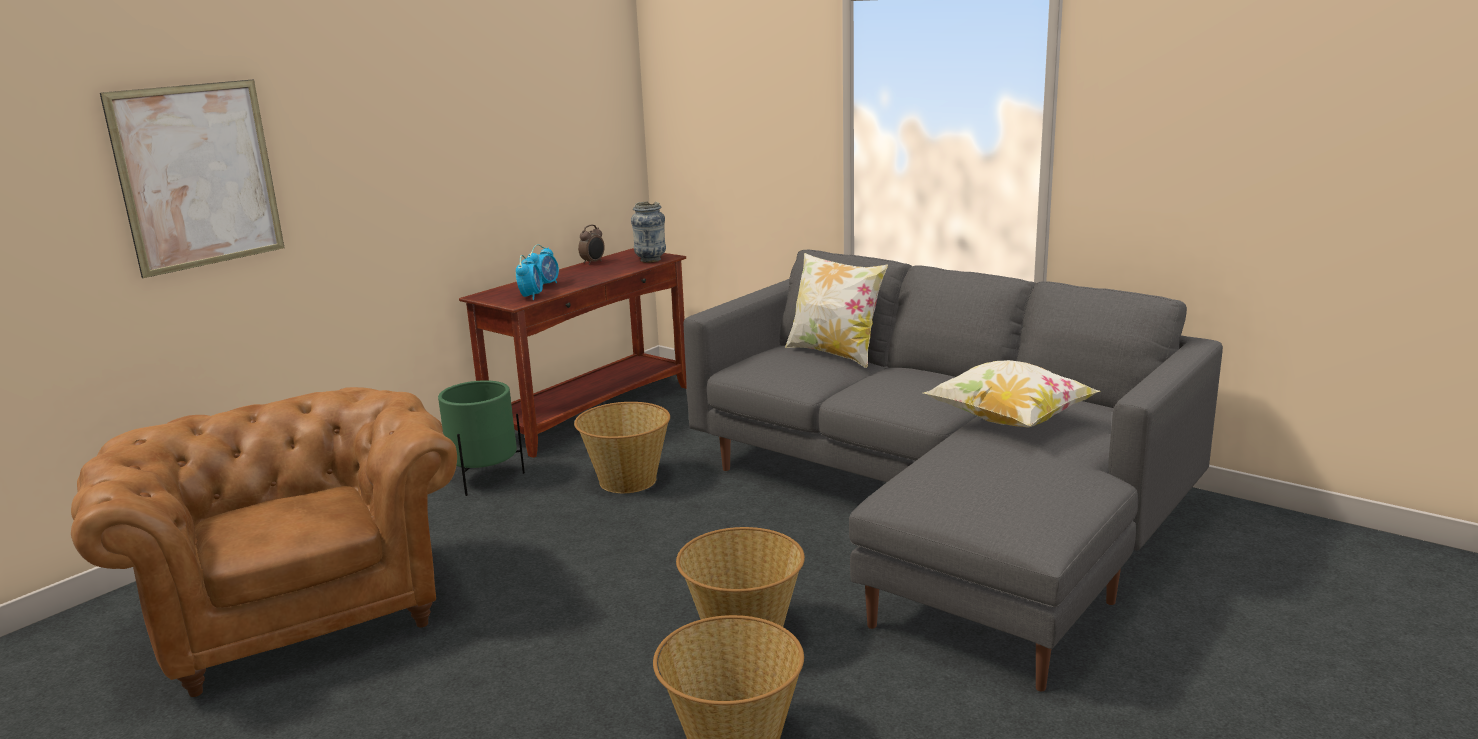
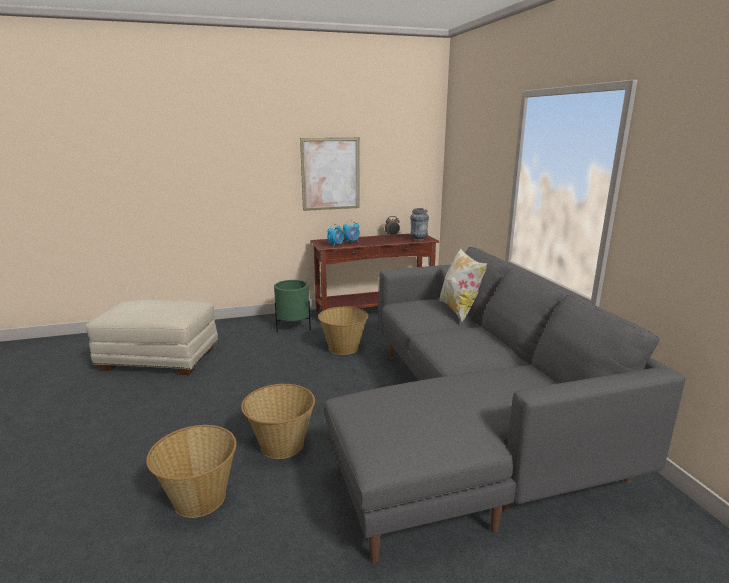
camera: 35 degrees right, 0 degrees up
(198, 176) = (184, 165): picture -> picture (330, 174)
(298, 615) = (160, 359): brown armchair -> beige ottoman
(1009, 422) = (481, 381): pillow -> none

